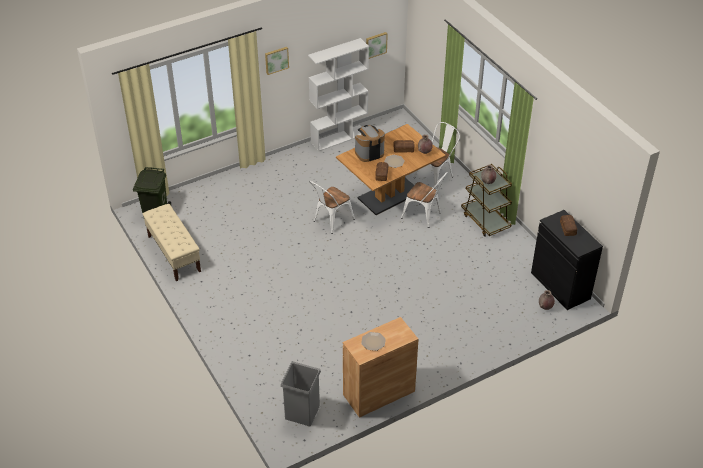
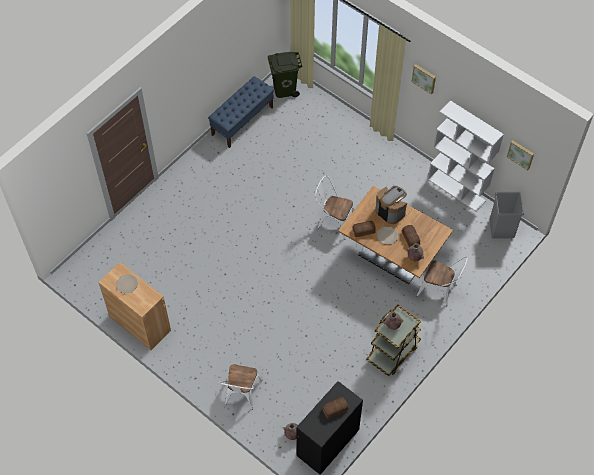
camera: 70 degrees right, 15 degrees up
(174, 253) = (242, 121): beige bench -> blue bench
(302, 412) = (102, 274): grey trash can -> grey trash can (502, 228)
(424, 216) = (375, 296): white chair -> white chair (241, 395)

